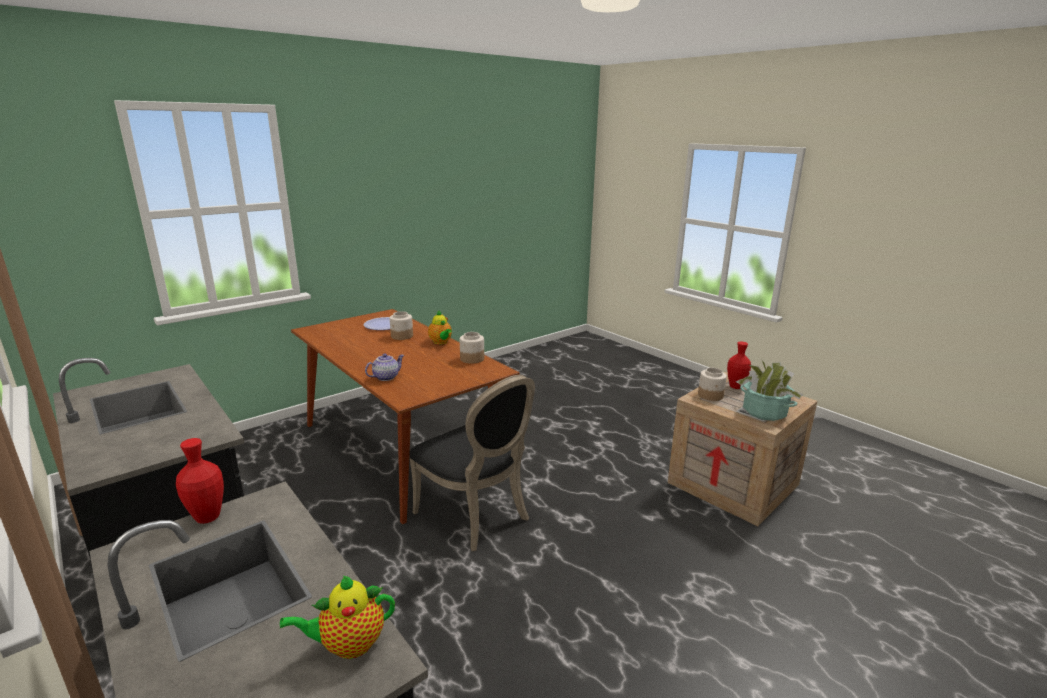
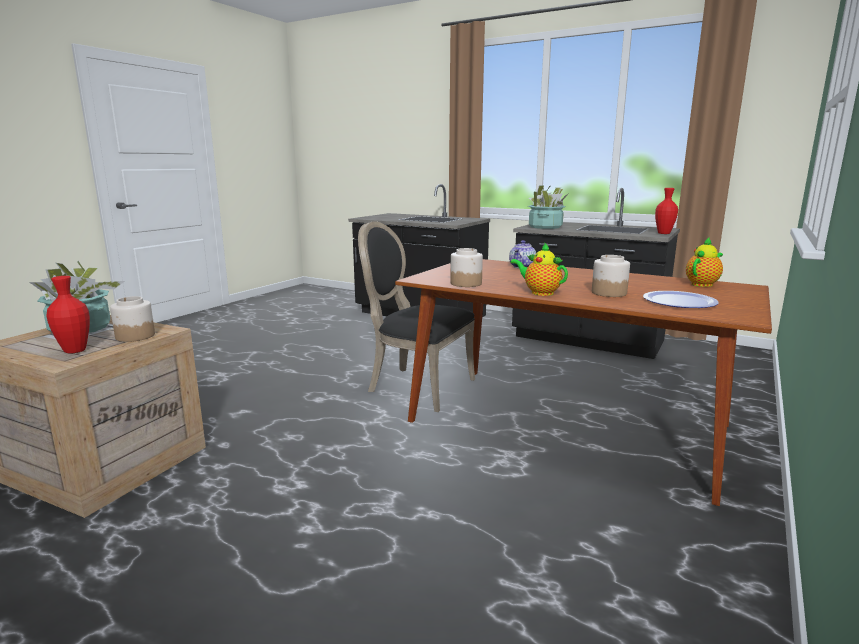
camera: 160 degrees right, 5 degrees down
(187, 433) = (545, 227): none -> potted plant
(208, 517) = (467, 221): red vase -> red vase (663, 233)
(348, 644) = (375, 218): teapot -> teapot (703, 284)

